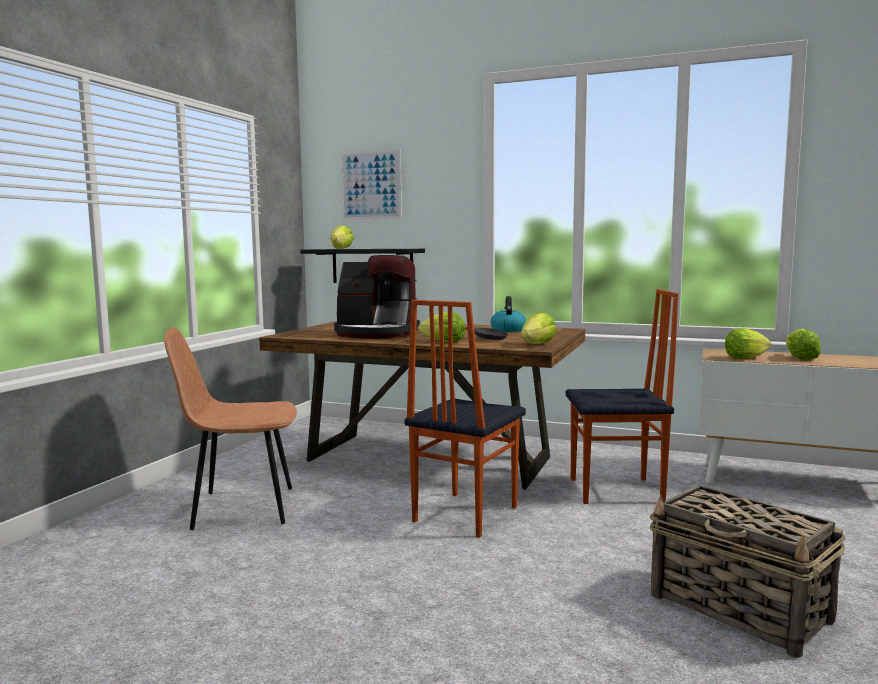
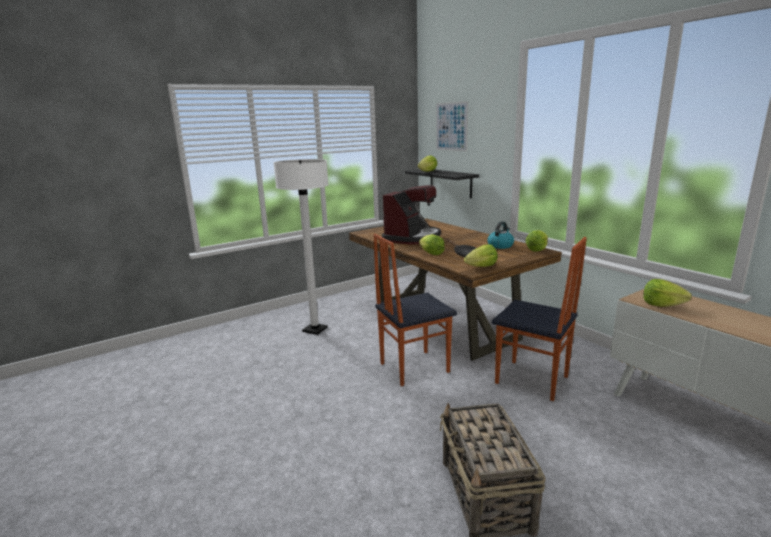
camera: 35 degrees right, 10 degrees up
(241, 508) = (315, 329): brown chair -> white floor lamp
(376, 333) = (412, 238): coffee machine -> coffee machine turned 105 degrees counterclockwise
(799, 358) = (716, 316): lettuce -> lettuce (537, 249)

